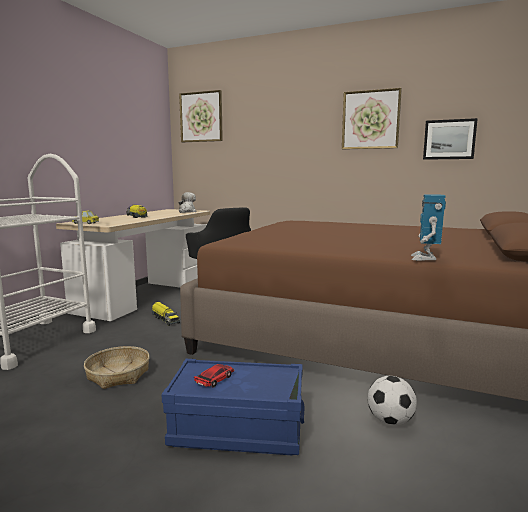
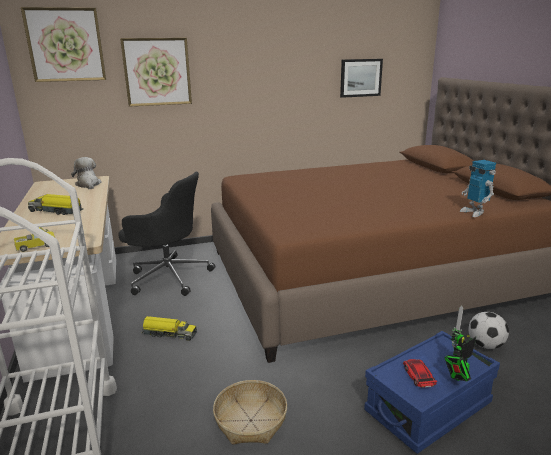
camera: 40 degrees left, 10 degrees up
(240, 391) = (457, 376): none -> toy robot
(370, 120) = (291, 56): picture -> picture (157, 72)

